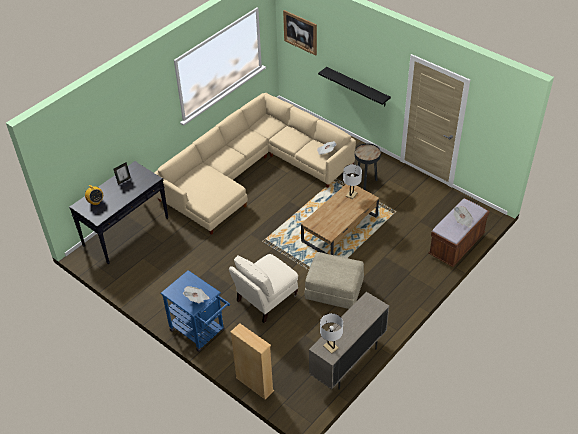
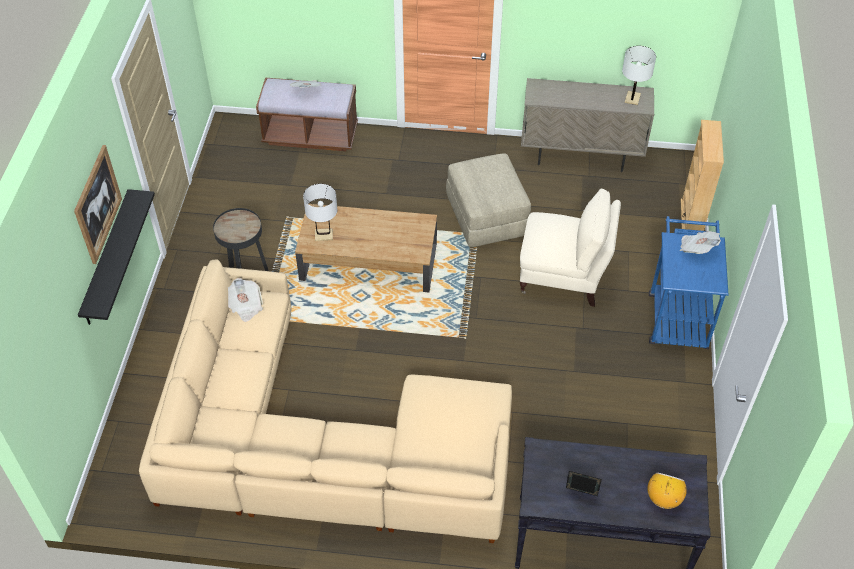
camera: 125 degrees left, 5 degrees up
(300, 32) = (36, 340): picture -> picture (97, 204)

